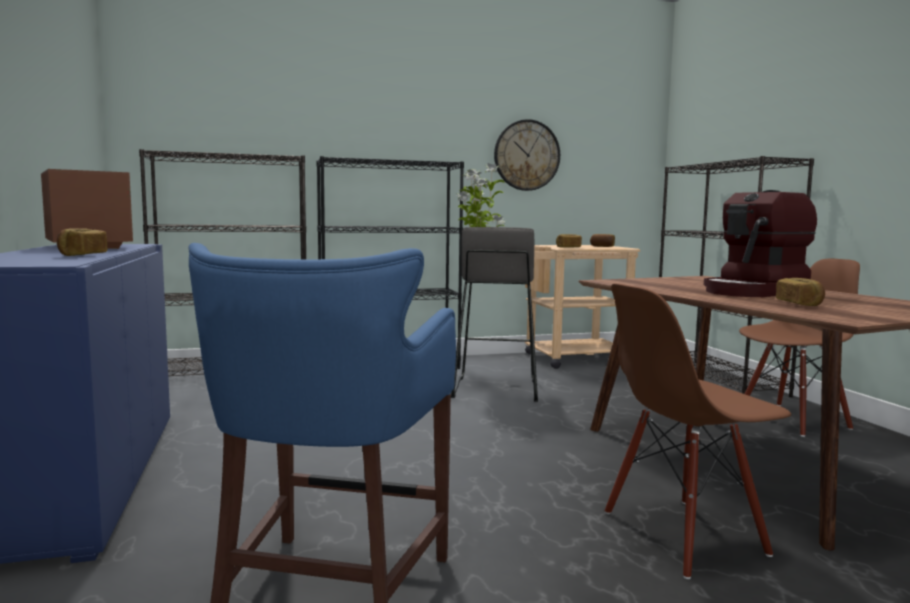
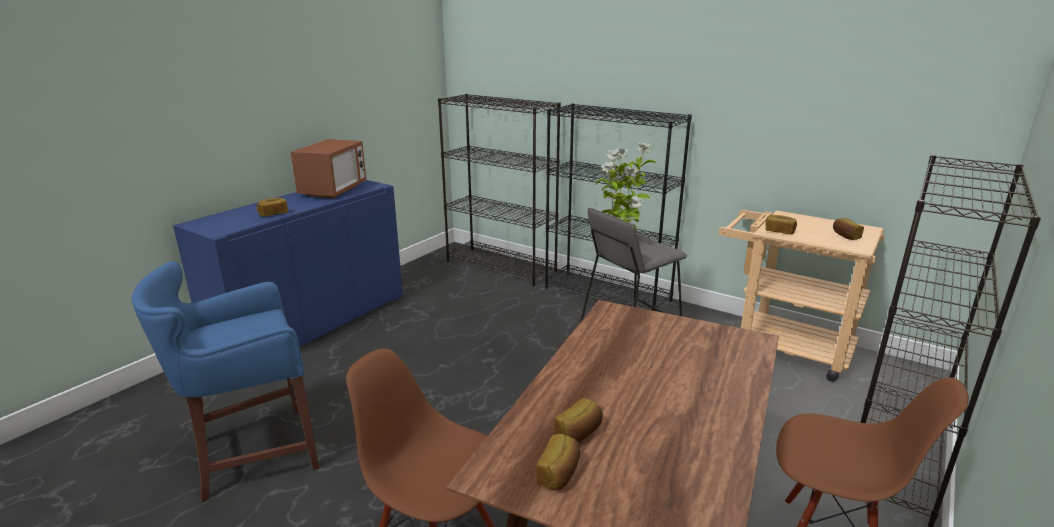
camera: 50 degrees right, 15 degrees up
(526, 155) = (790, 106): wall clock -> none
(755, 291) = (655, 392): coffee machine -> none
(856, 311) = (560, 473): none -> bread

